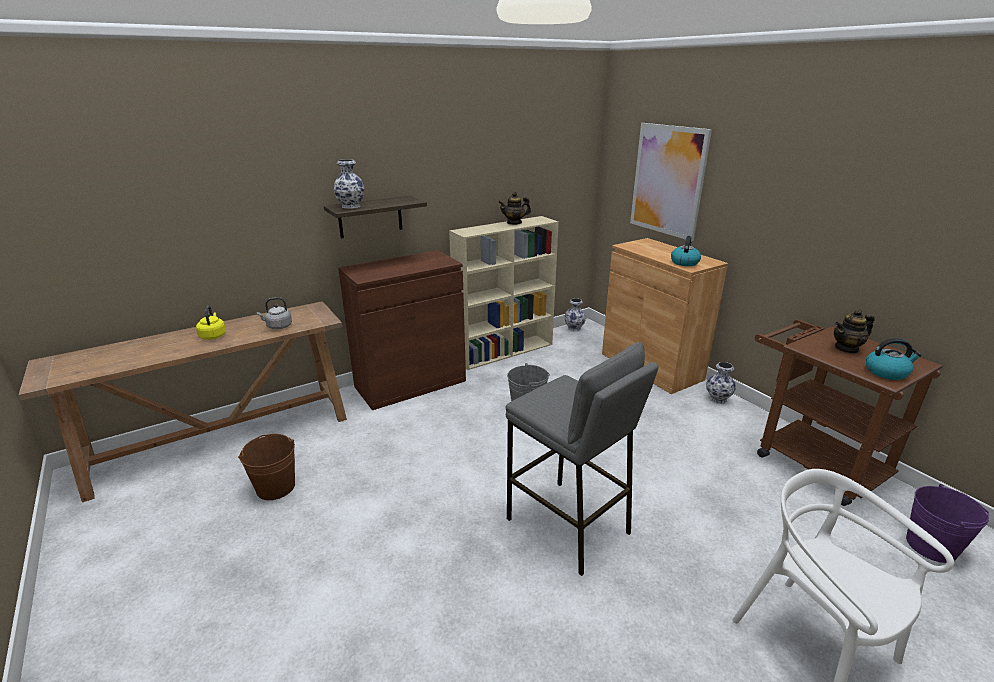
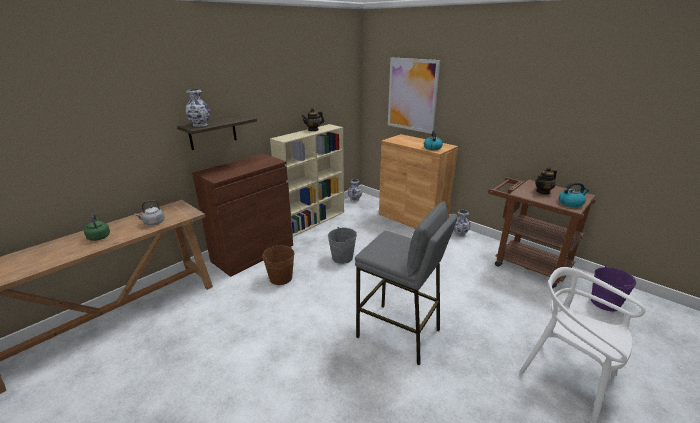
camera: 15 degrees left, 0 degrees up
(213, 335) = (99, 237): yellow kettle -> green kettle
(276, 487) = (172, 348): brown bucket -> brown bucket (281, 278)

